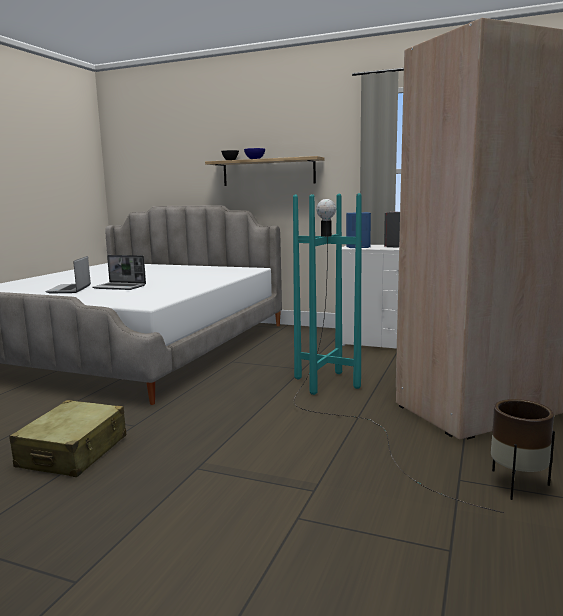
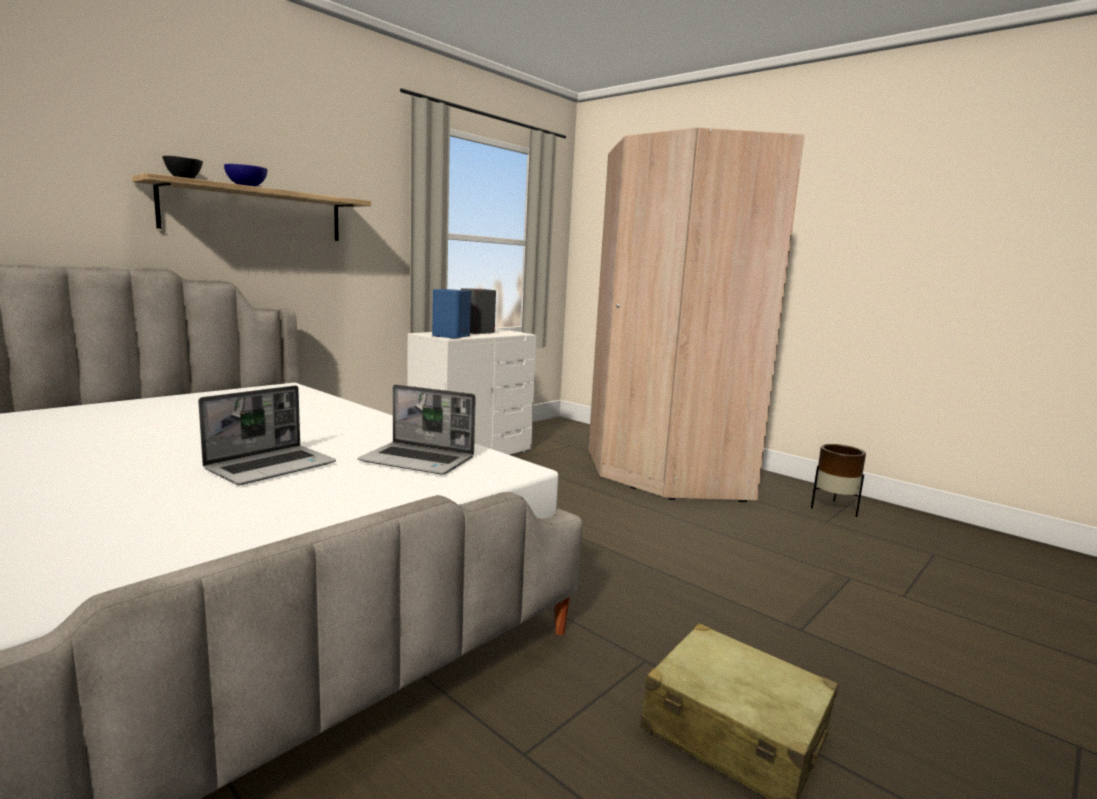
camera: 70 degrees left, 0 degrees up
(70, 289) = (186, 508): laptop -> laptop (419, 460)
(342, 405) = (650, 519): turquoise floor lamp -> none

